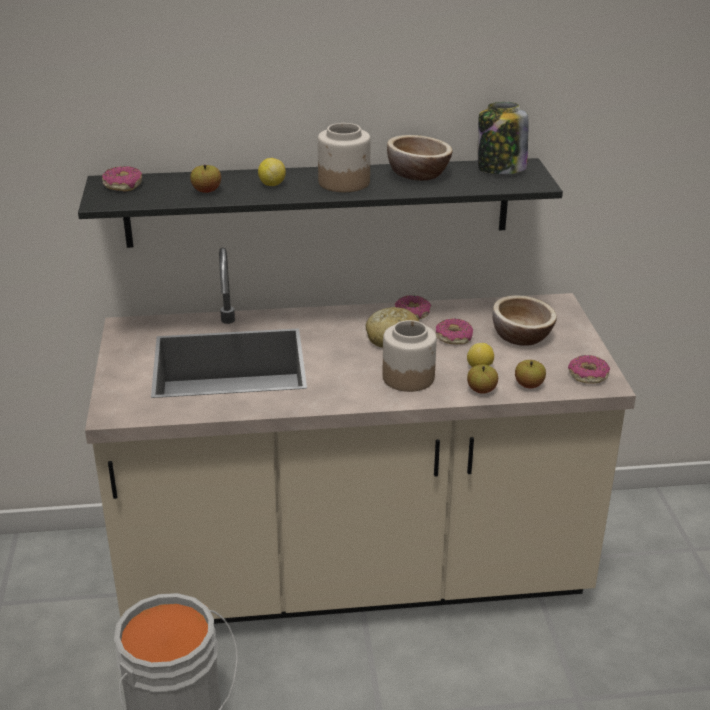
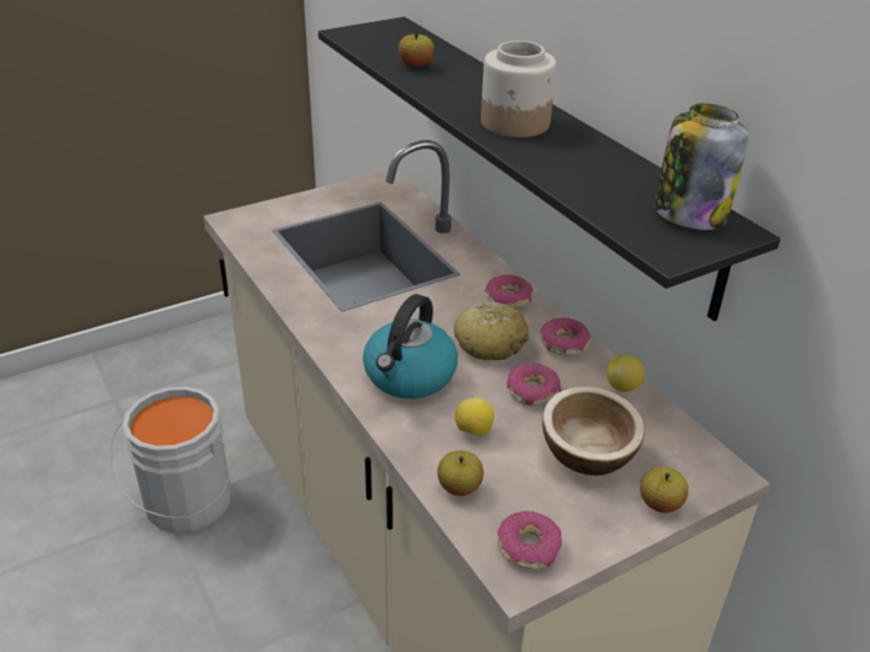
camera: 65 degrees right, 5 degrees up
(123, 185) = (394, 32): donut -> donut (508, 299)
(272, 184) = (467, 89): lemon -> lemon (623, 387)
(408, 377) = (409, 376): jar -> kettle
(418, 174) = (595, 160): bowl -> none
(481, 390) = (418, 444): apple -> apple (660, 504)

